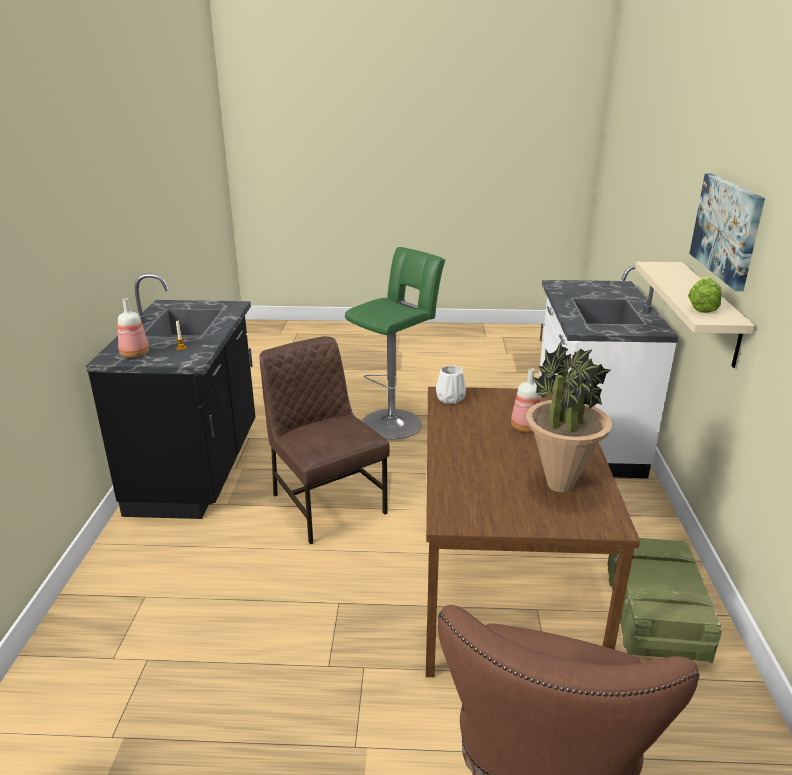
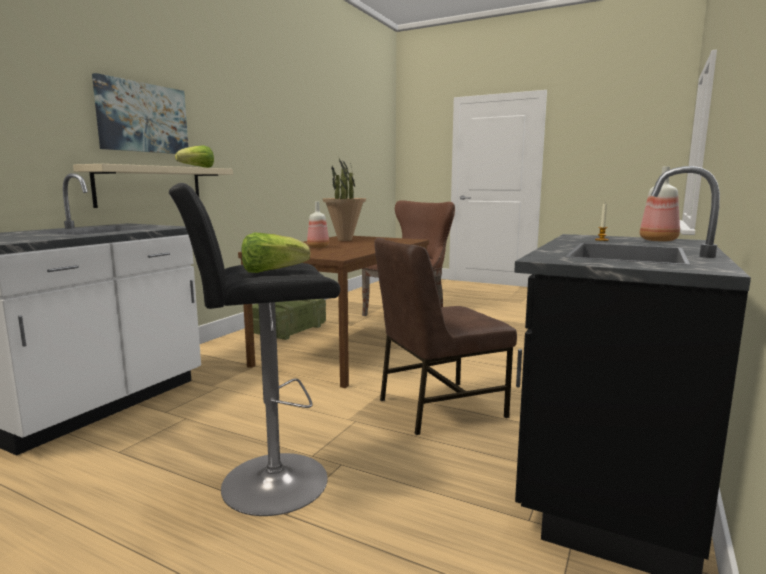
camera: 155 degrees left, 15 degrees down
(326, 503) = (438, 407): brown chair -> brown chair turned 75 degrees clockwise
(389, 309) = (272, 272): none -> lettuce
(395, 422) = (266, 484): green stool -> black stool
(449, 398) = (340, 256): white vase -> none

